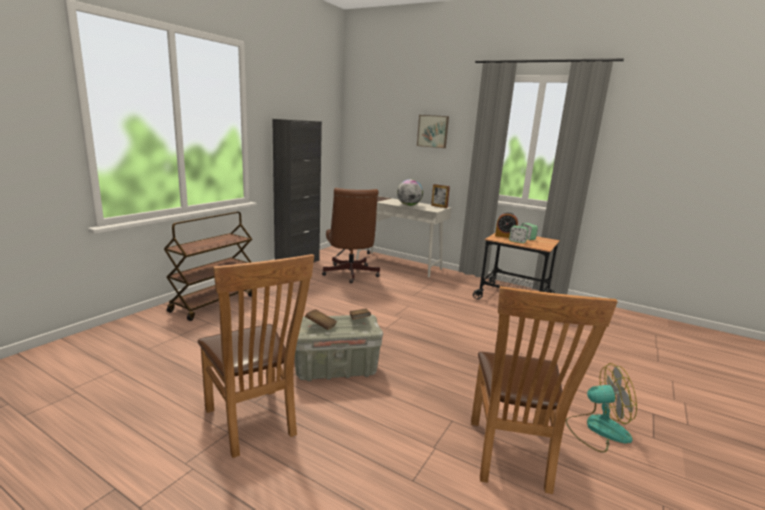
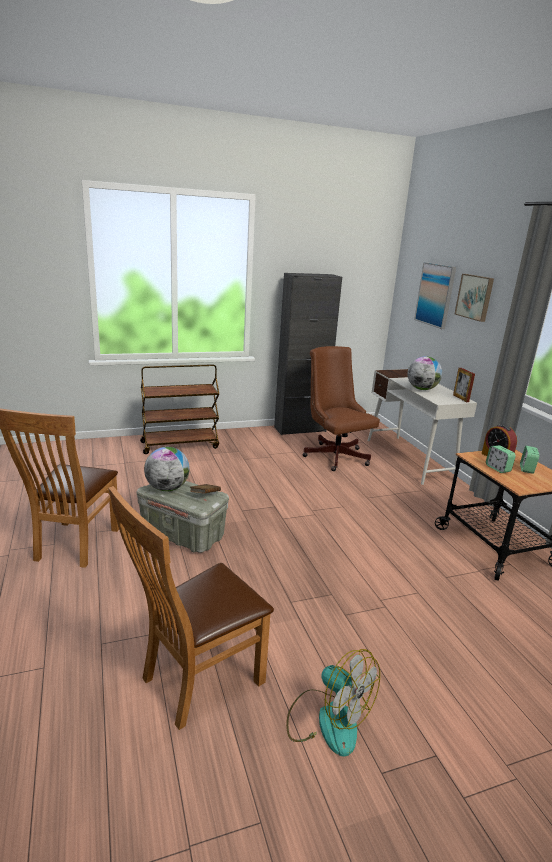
camera: 40 degrees right, 5 degrees up
(321, 326) = (167, 488): brown book -> globe
(350, 274) = (334, 455): brown office chair -> brown office chair turned 120 degrees clockwise
(391, 133) = (435, 295): none -> picture

